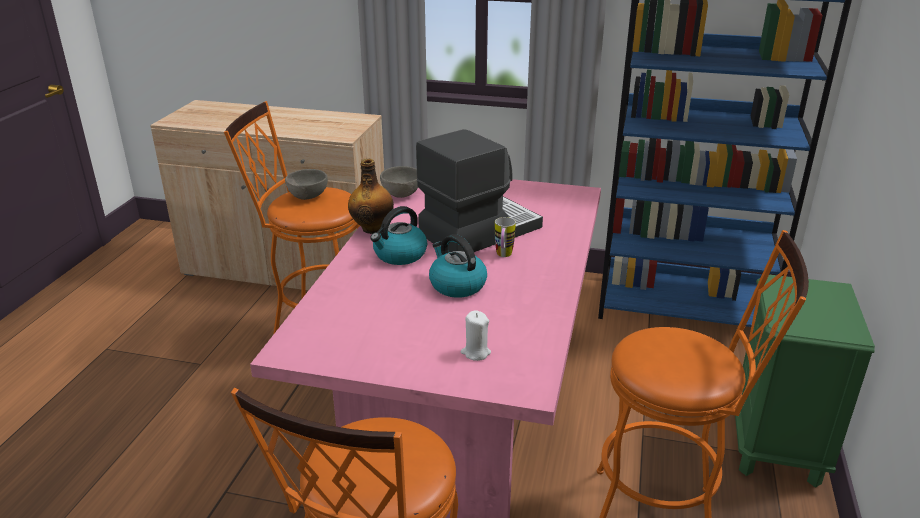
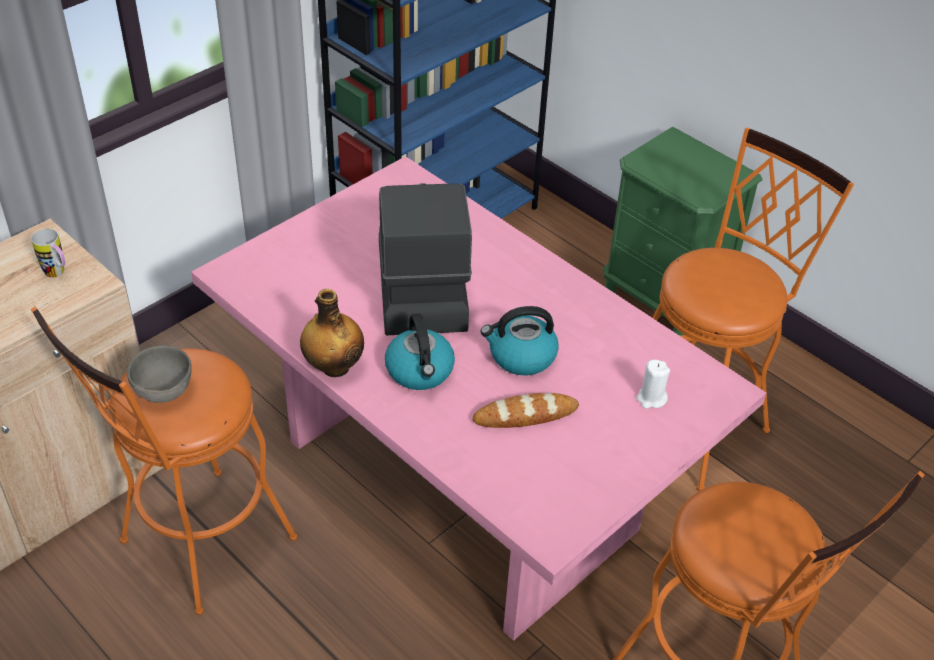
camera: 60 degrees left, 15 degrees up
(399, 304) = (525, 415): none -> bread
(400, 194) = (265, 306): grey bowl -> none
(503, 256) = (490, 296): mug -> mug (58, 274)

